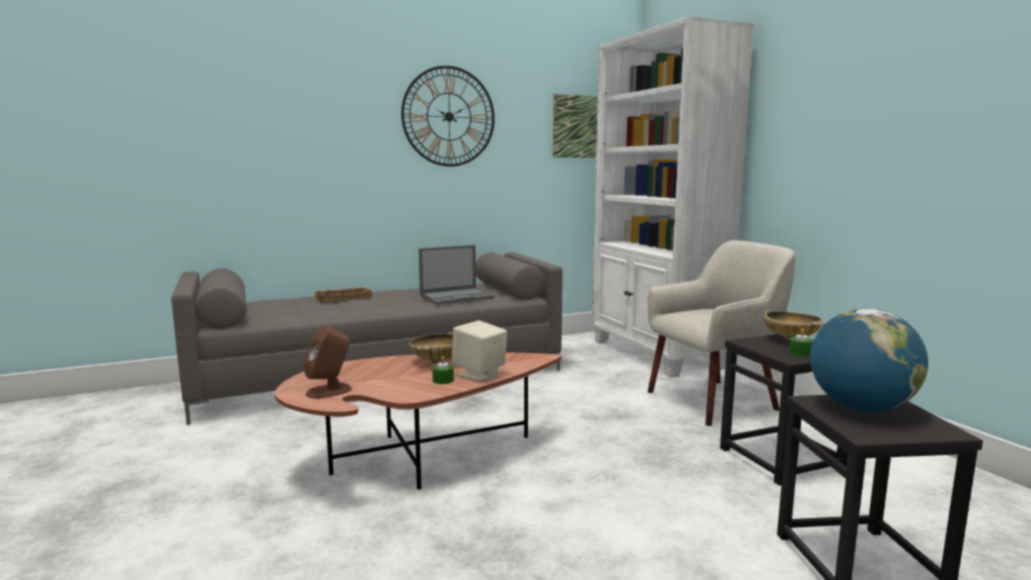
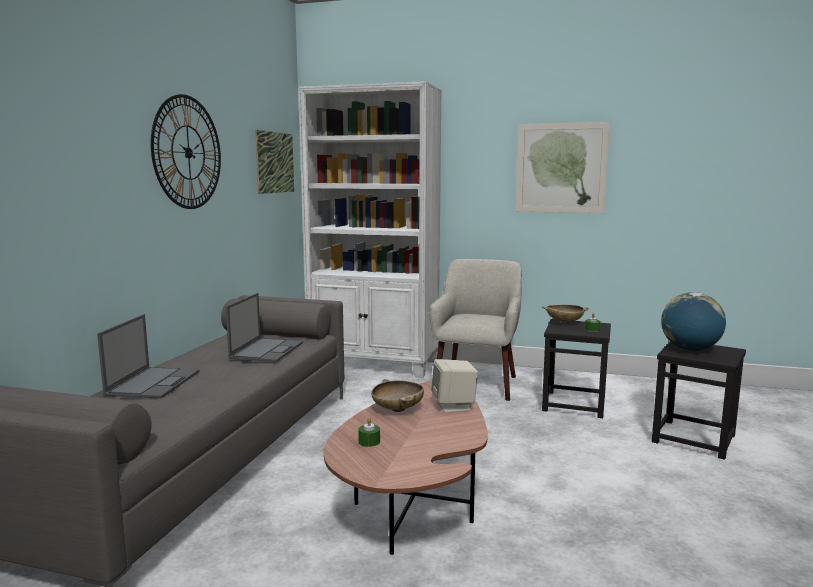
camera: 50 degrees left, 0 degrees up
(329, 391) = (408, 463): brown speaker -> none
(343, 297) = (154, 382): beige tray -> laptop
(443, 380) = (449, 420): green candle -> green candle (369, 442)
(891, 114) = (561, 168): none -> picture

